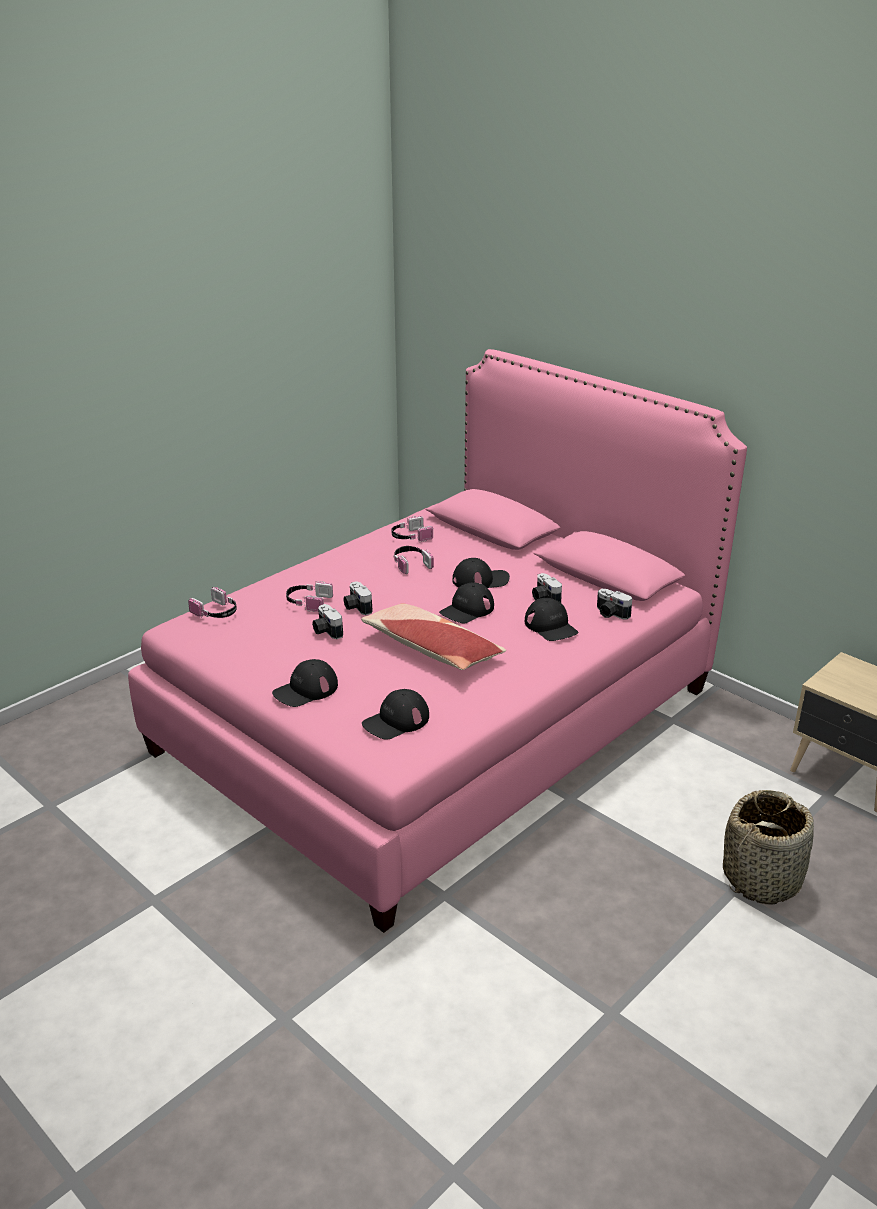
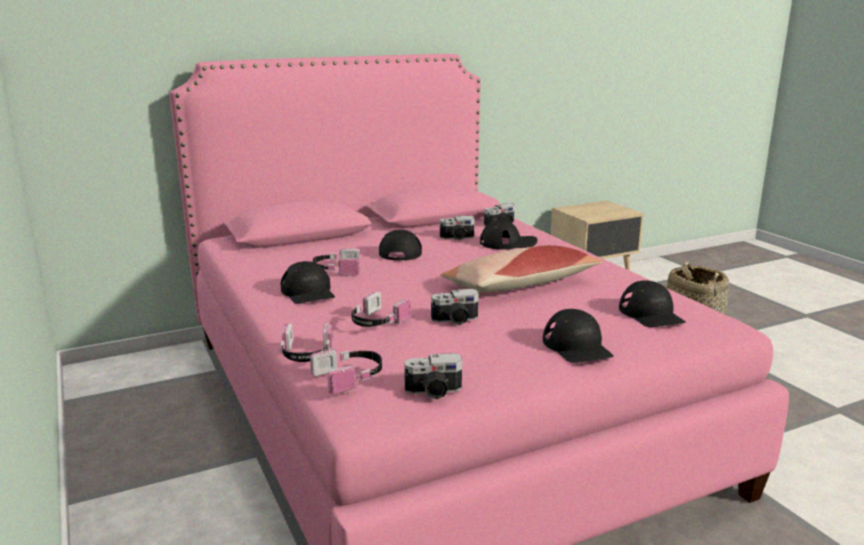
camera: 70 degrees left, 10 degrees down
(356, 607) = (411, 302): camera -> camera (434, 392)
(410, 537) = (272, 263): headphones -> headphones (306, 354)
(467, 610) = (455, 263): black cap -> black cap (308, 292)

